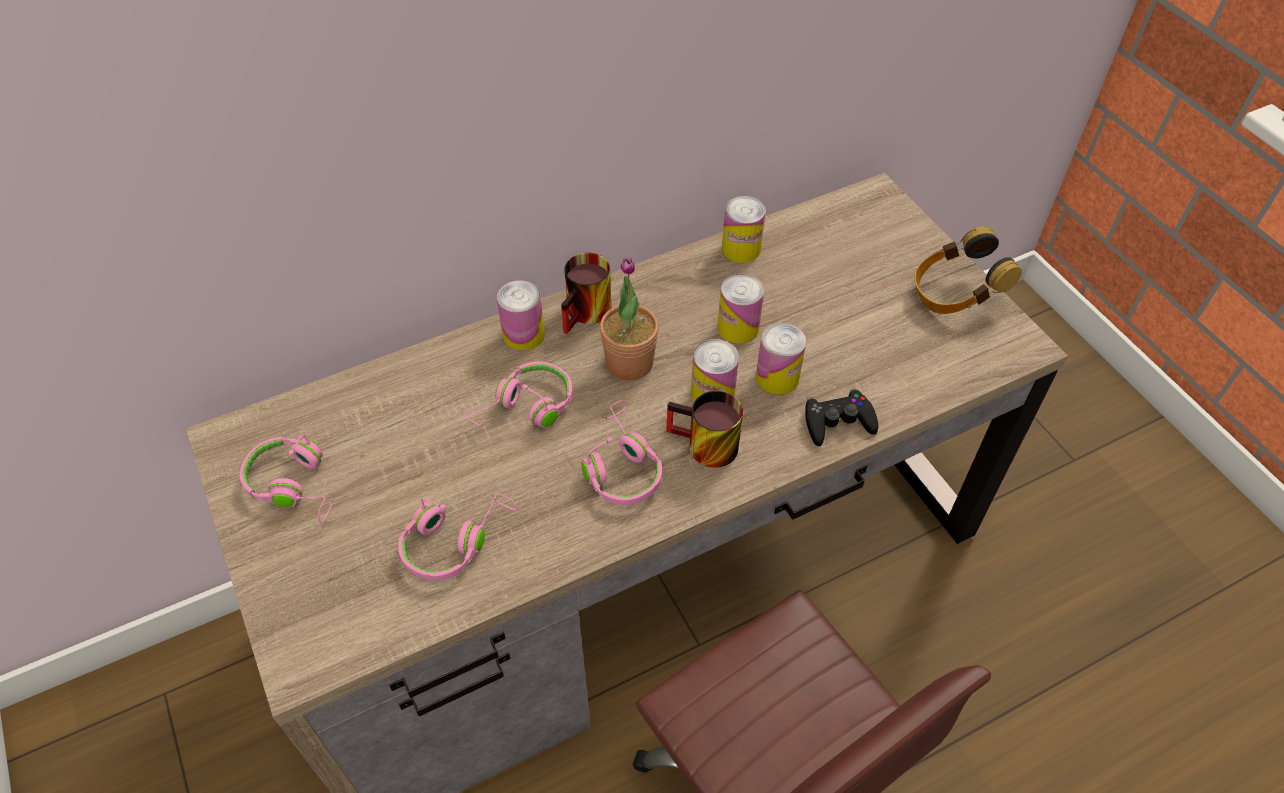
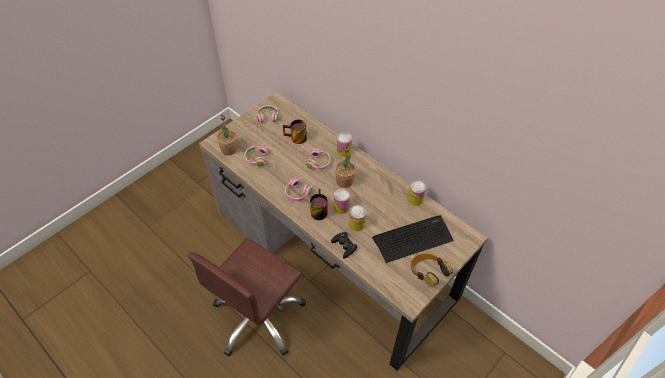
camera: 70 degrees right, 0 degrees up
(360, 623) = (229, 149): none -> potted plant
(588, 314) = (360, 164): mug -> mug (295, 139)
(738, 327) = (375, 207): can -> none
(853, 288) = (413, 238): none -> keyboard

